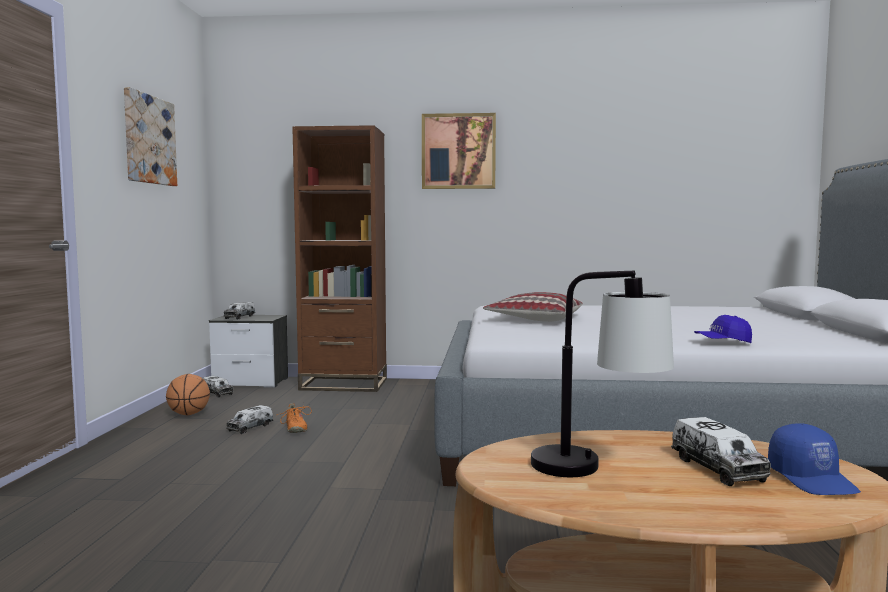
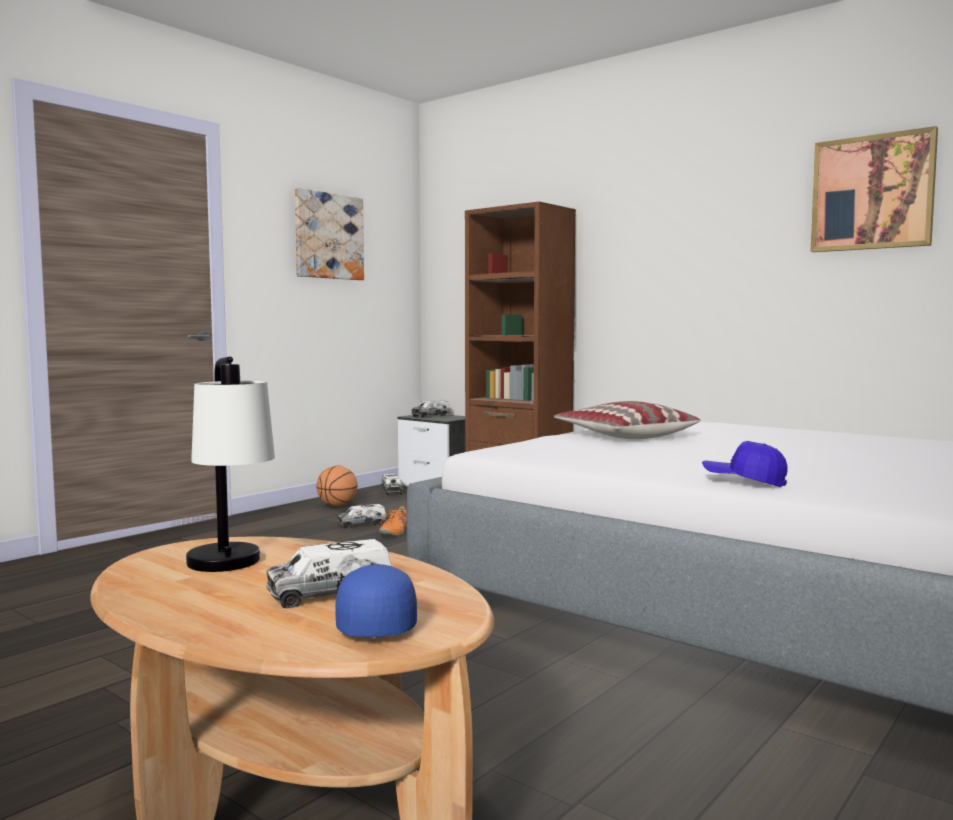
camera: 35 degrees right, 0 degrees up
(458, 151) = (658, 224): picture -> picture (872, 193)
(717, 468) = (330, 594): toy truck -> toy truck turned 45 degrees clockwise
(813, 479) = (375, 624): blue cap -> blue cap turned 150 degrees clockwise

